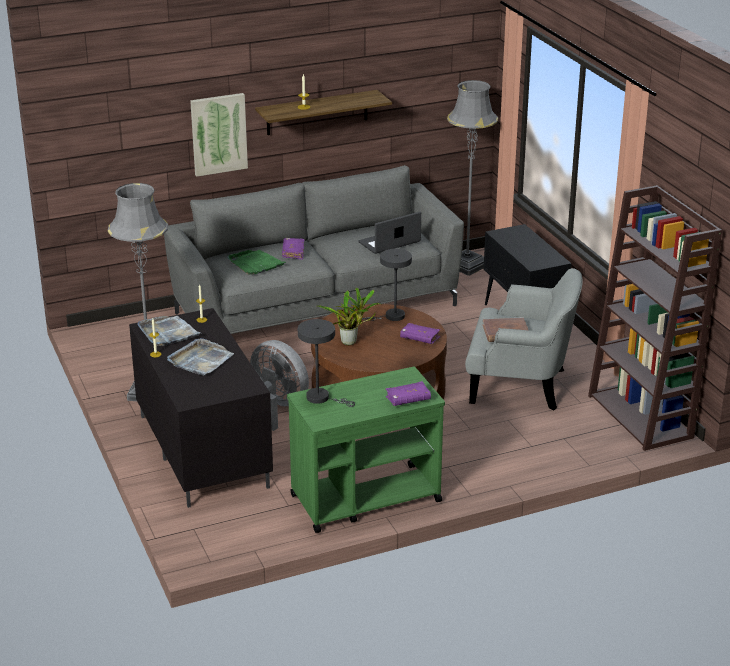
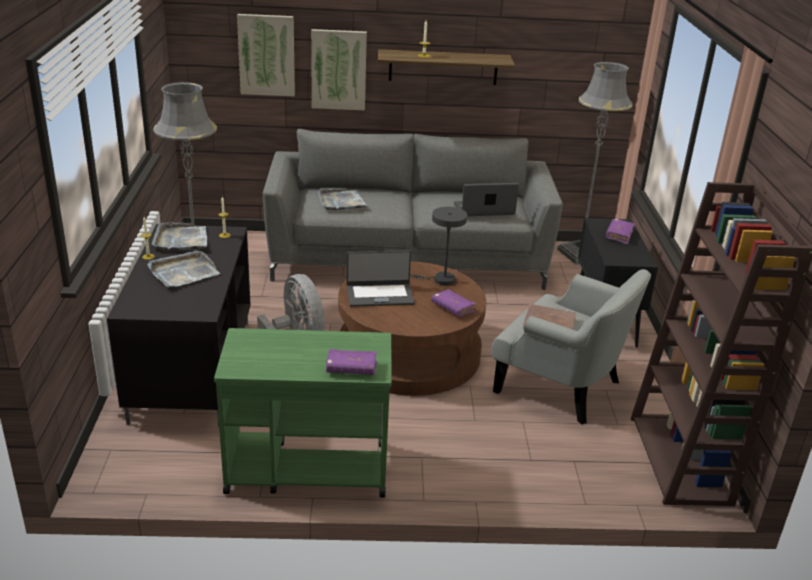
camera: 20 degrees right, 0 degrees up
(147, 133) = (266, 55): none -> picture
(255, 264) = (341, 201): green tray -> grey tray
(293, 252) = (384, 199): purple book -> purple book (619, 235)
(321, 398) = (260, 342): grey table lamp -> none
(351, 342) = (379, 295): potted plant -> laptop

